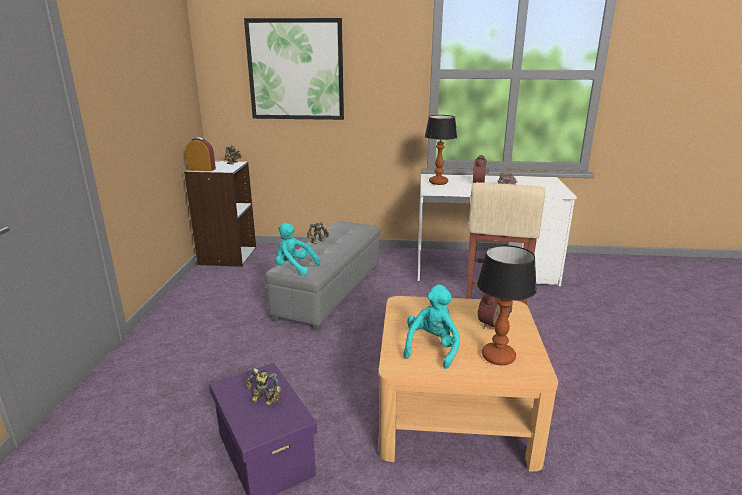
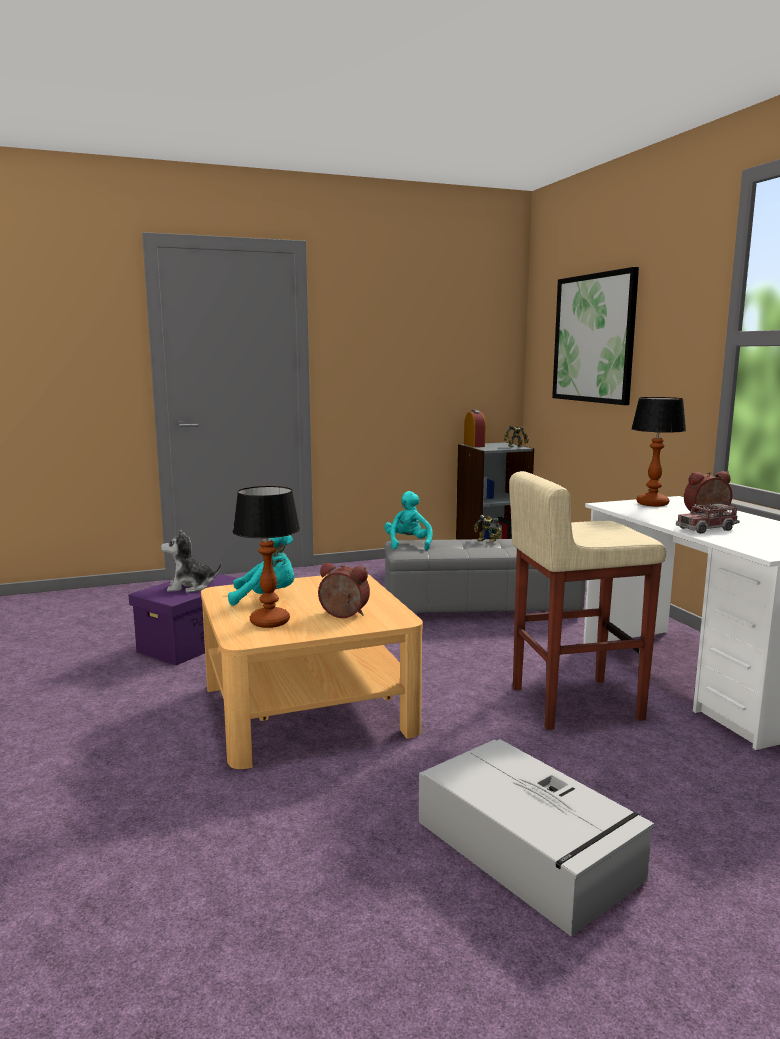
camera: 65 degrees right, 10 degrees down
(263, 401) = (190, 587): toy robot -> plush toy
(646, 374) = (529, 851): none -> grey storage box

